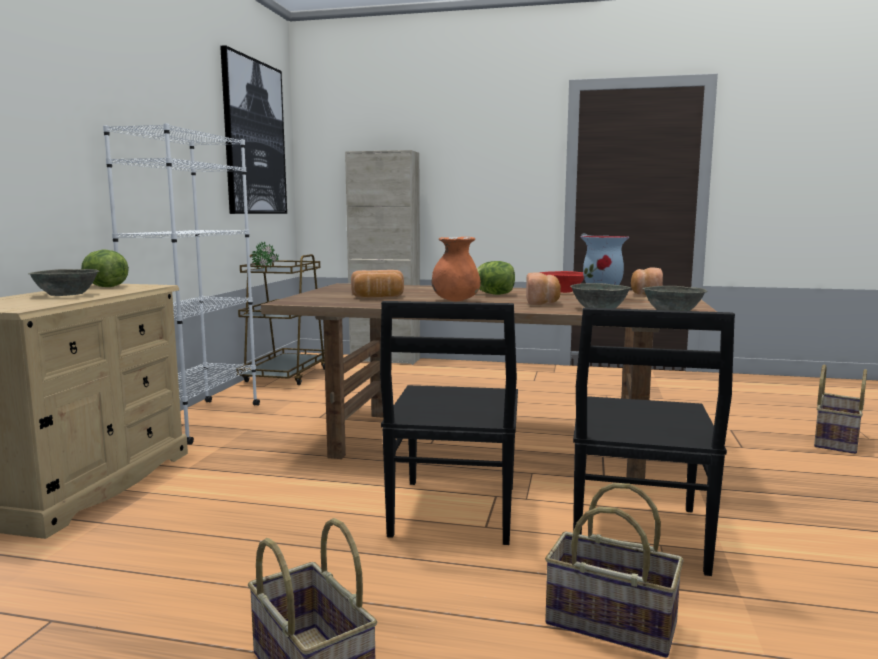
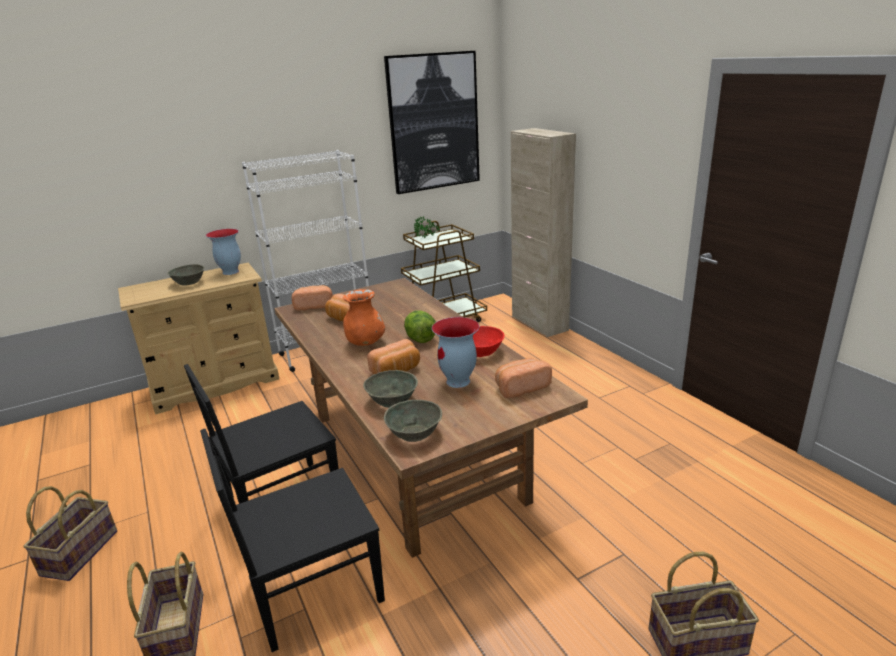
camera: 50 degrees right, 15 degrees up
(105, 287) = (230, 272): lettuce -> vase
(308, 298) = (314, 306): none -> bread

